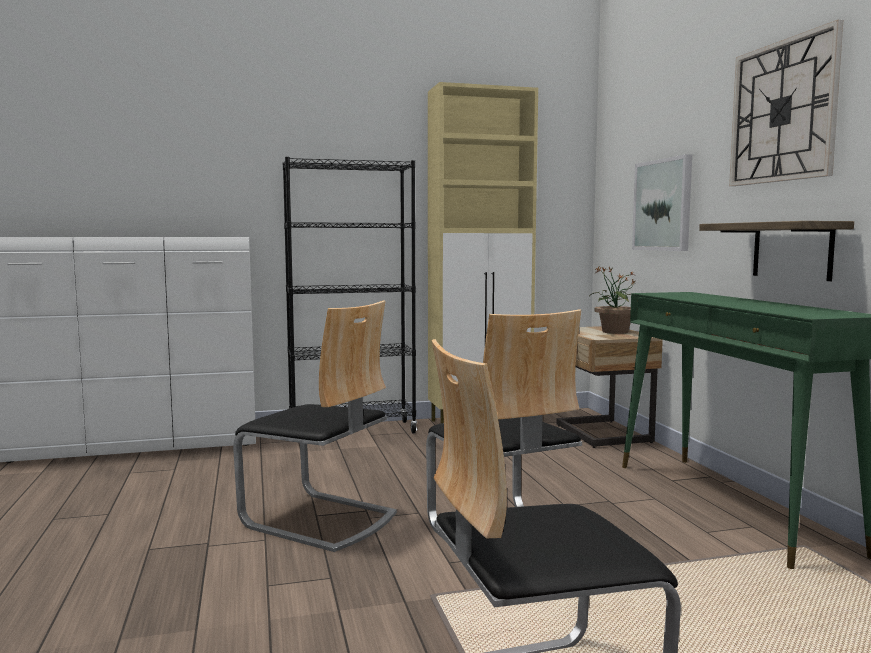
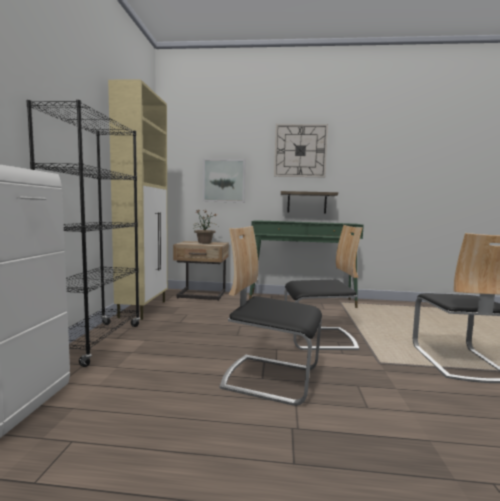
camera: 70 degrees left, 0 degrees up
(319, 519) = (270, 378): chair -> chair turned 120 degrees counterclockwise

